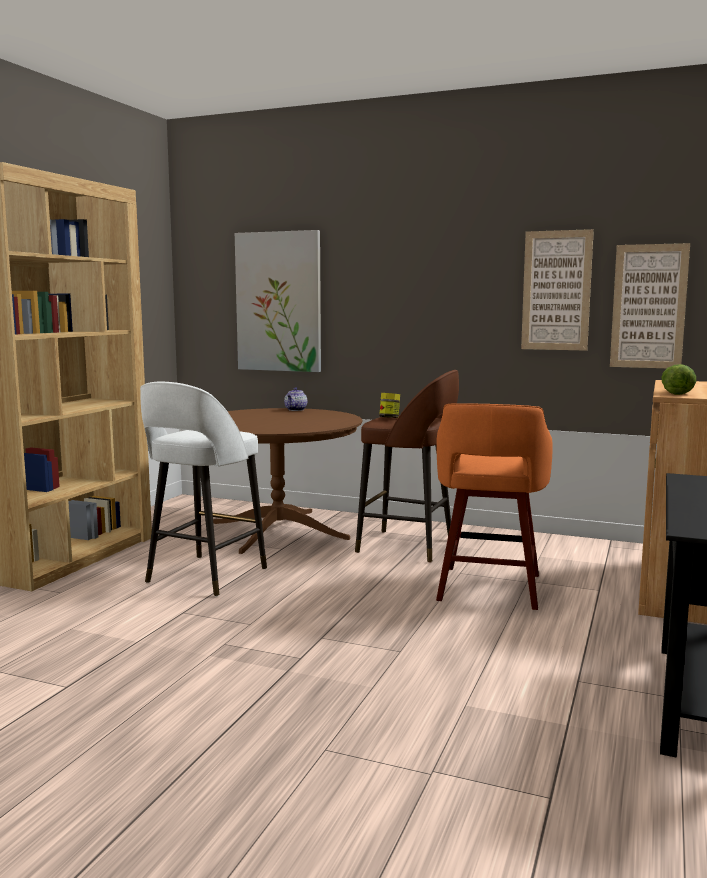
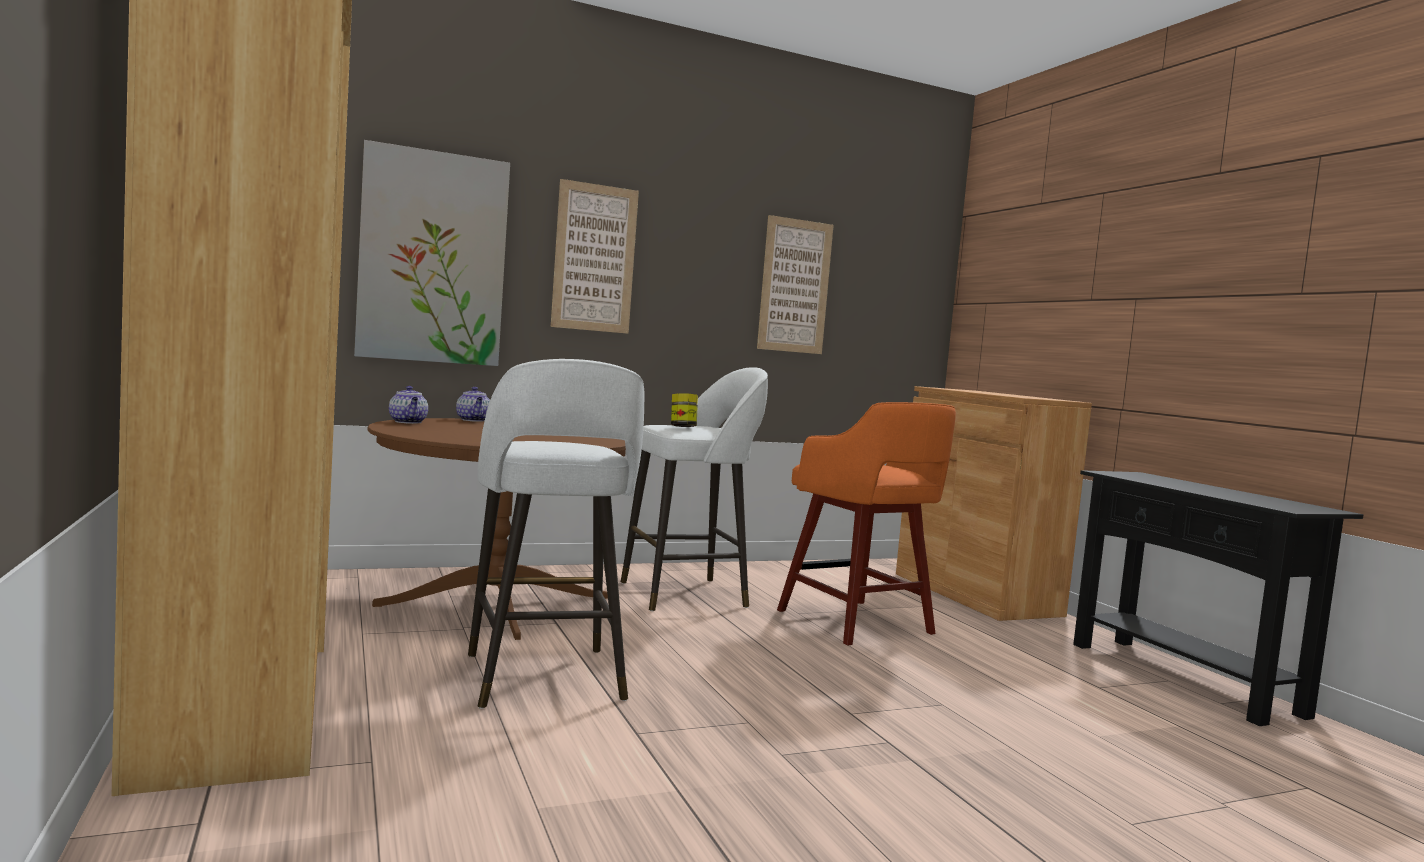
camera: 45 degrees left, 5 degrees down
(241, 411) = (408, 422): none -> teapot
(408, 546) = (687, 594): brown stool -> white stool
(648, 306) = (875, 312): picture -> picture (594, 258)
(676, 393) = (1014, 396): lettuce -> none

